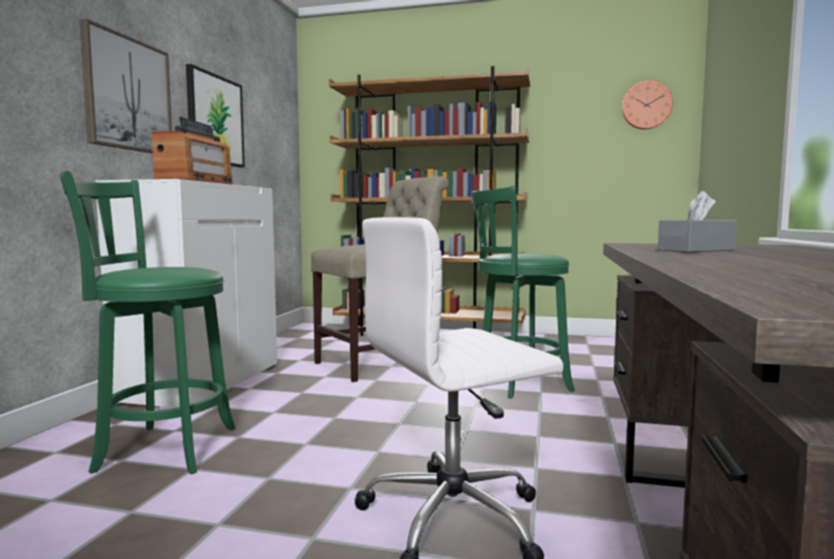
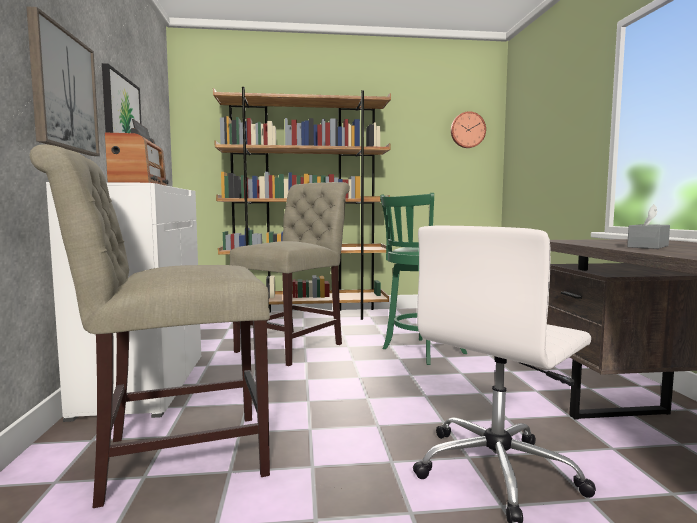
camera: 20 degrees left, 0 degrees up
(161, 448) = (173, 457): green stool -> beige chair

